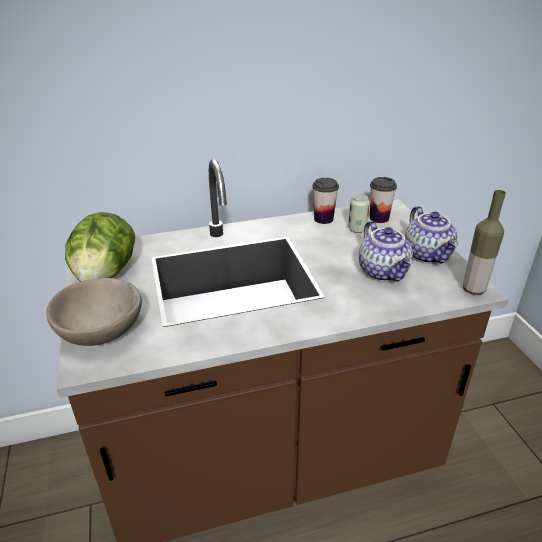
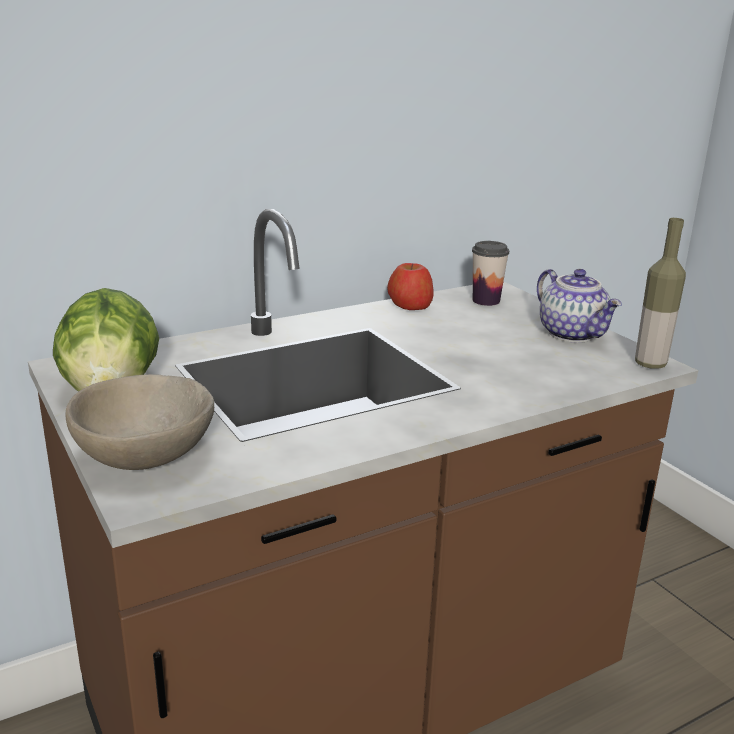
camera: 15 degrees left, 10 degrees down
(323, 219) = (410, 306): cup -> apple
(357, 229) = (463, 314): can -> none
(384, 272) = (526, 355): teapot -> none

